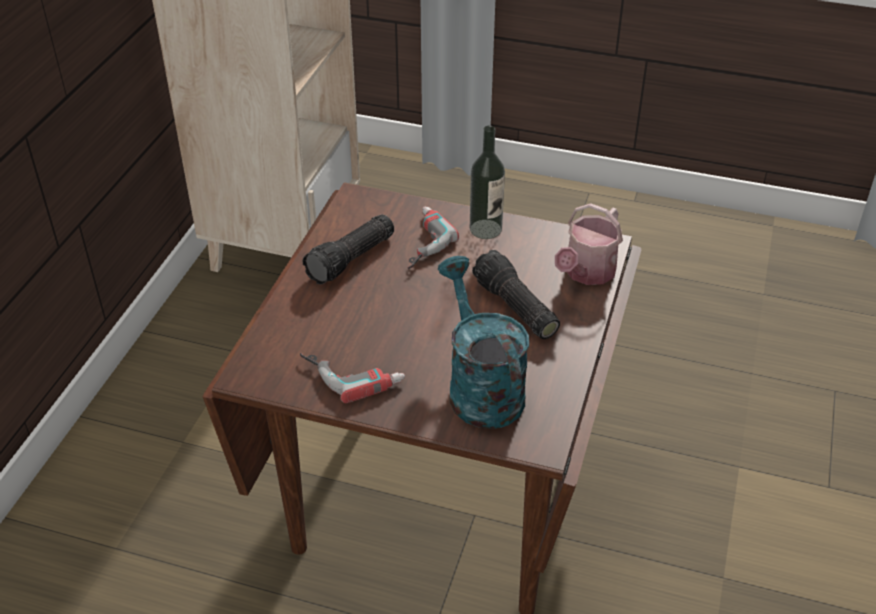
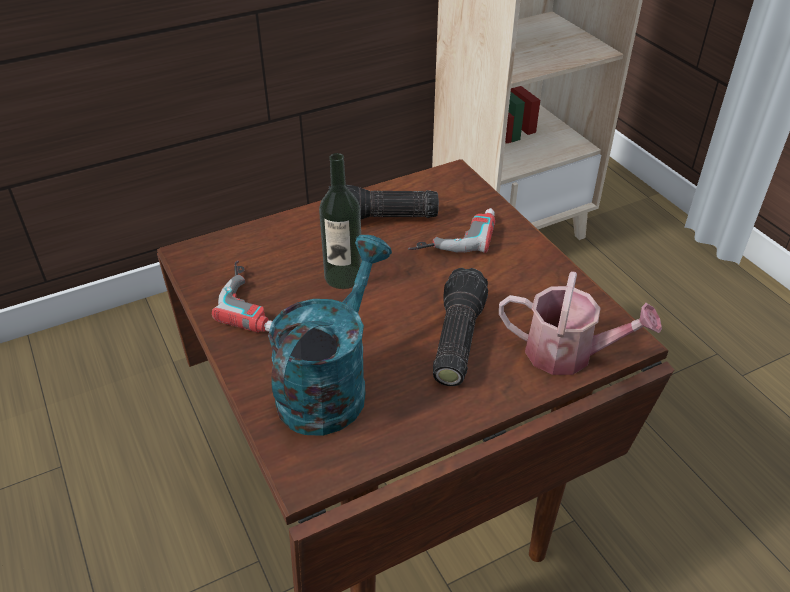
camera: 45 degrees right, 0 degrees up
(485, 229) = (526, 258): bottle -> bottle (343, 276)
(586, 273) = (568, 353): watering can -> watering can turned 150 degrees counterclockwise

